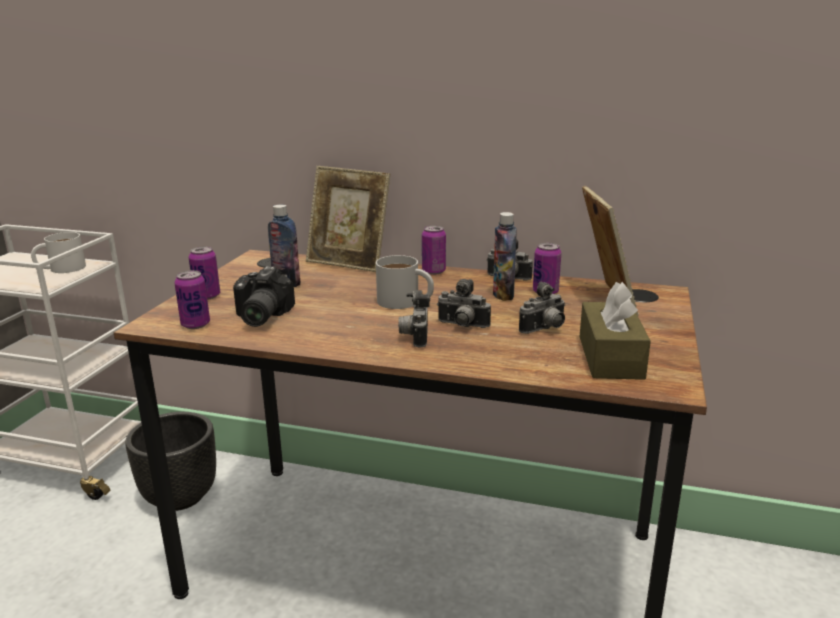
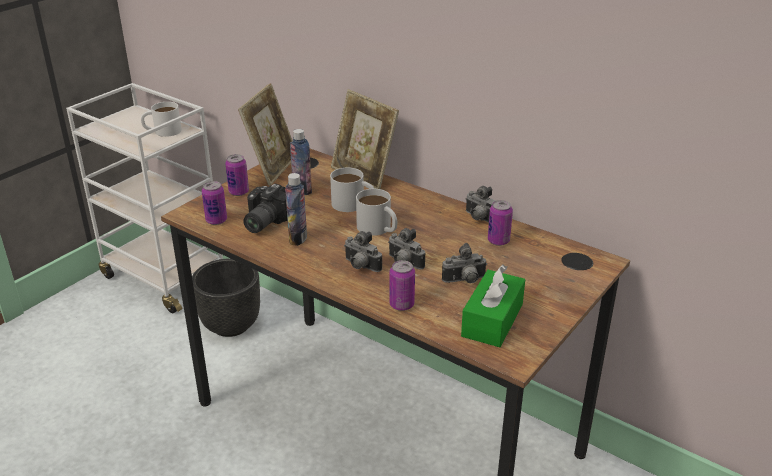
camera: 20 degrees right, 10 degrees up
(359, 287) = (354, 205): none -> white mug
(414, 337) = (360, 266): camera -> camera turned 75 degrees counterclockwise
(433, 271) = (424, 198): can -> can (401, 305)
(503, 295) = (461, 237): bottle -> bottle (298, 238)
(604, 300) = (540, 260): picture frame -> picture frame (272, 168)
(610, 357) = (492, 320): brown tissue box -> green tissue box

